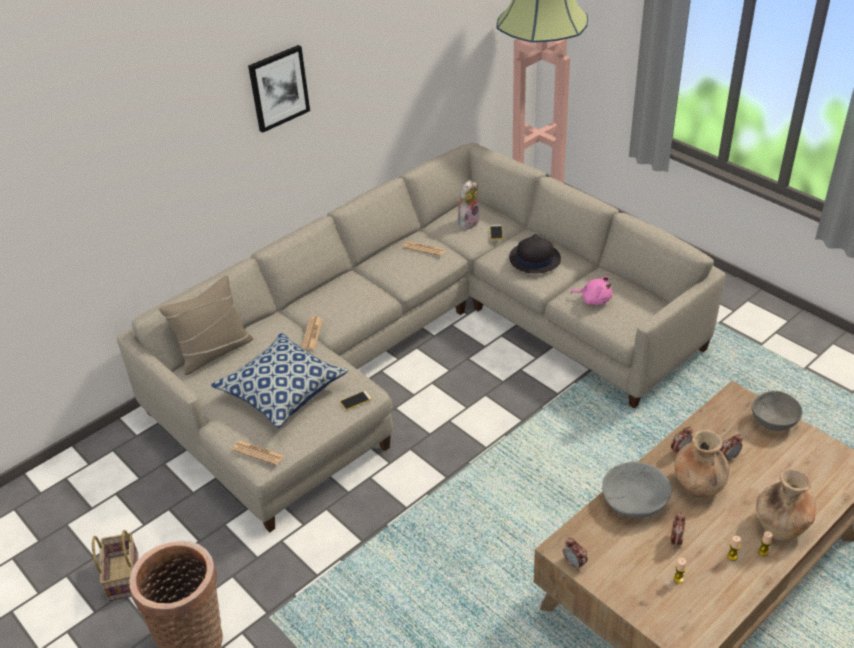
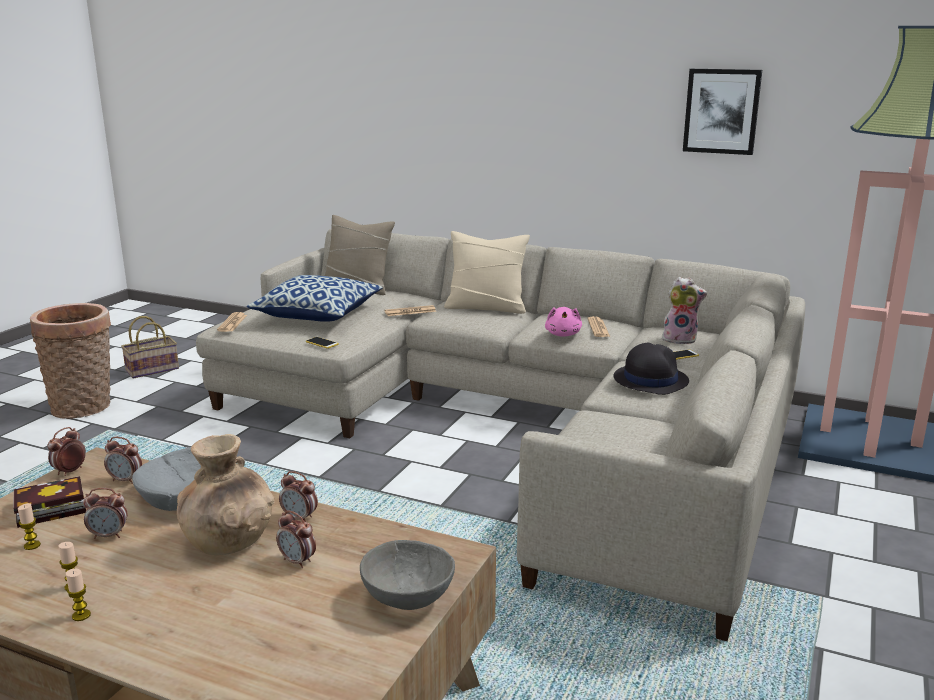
camera: 65 degrees right, 20 degrees down
(278, 88) = (543, 85): picture -> picture (721, 111)
(331, 289) = (486, 307): none -> beige pillow
(594, 299) = (608, 428): pink plush toy -> pink plush toy (563, 334)
(599, 531) = (126, 480): none -> alarm clock
(630, 573) = (47, 509): none -> book
(781, 524) = (146, 629): brown vase -> none

